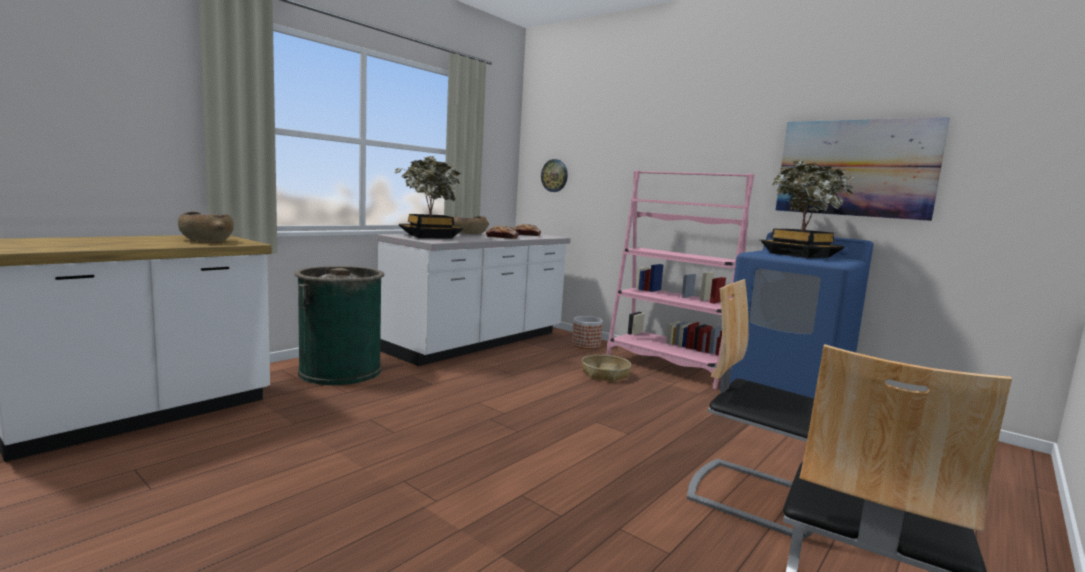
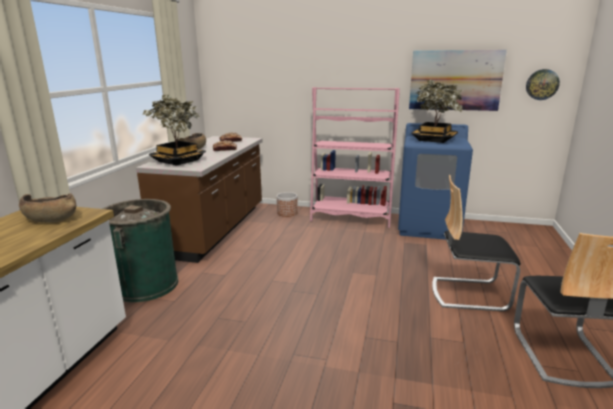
camera: 25 degrees left, 10 degrees up
(477, 342) = (215, 229): white counter -> brown counter
(554, 175) = (236, 89): wall clock -> wall clock (542, 84)
(605, 374) = (322, 234): basket -> none

